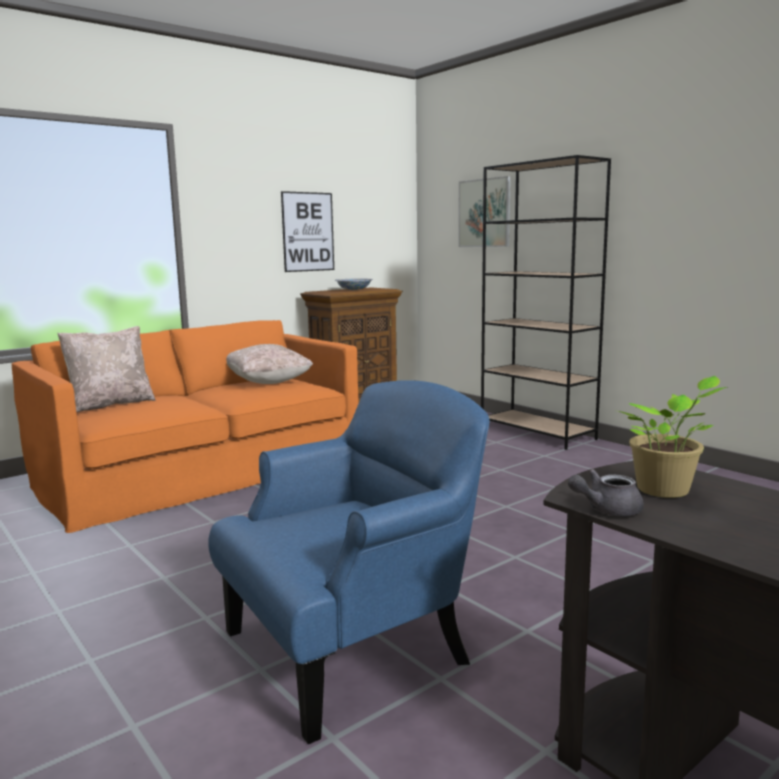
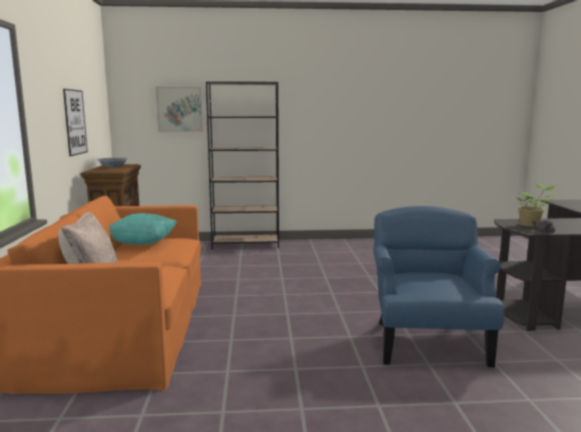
camera: 55 degrees left, 0 degrees up
(267, 382) = (142, 243): beige pillow -> turquoise pillow

